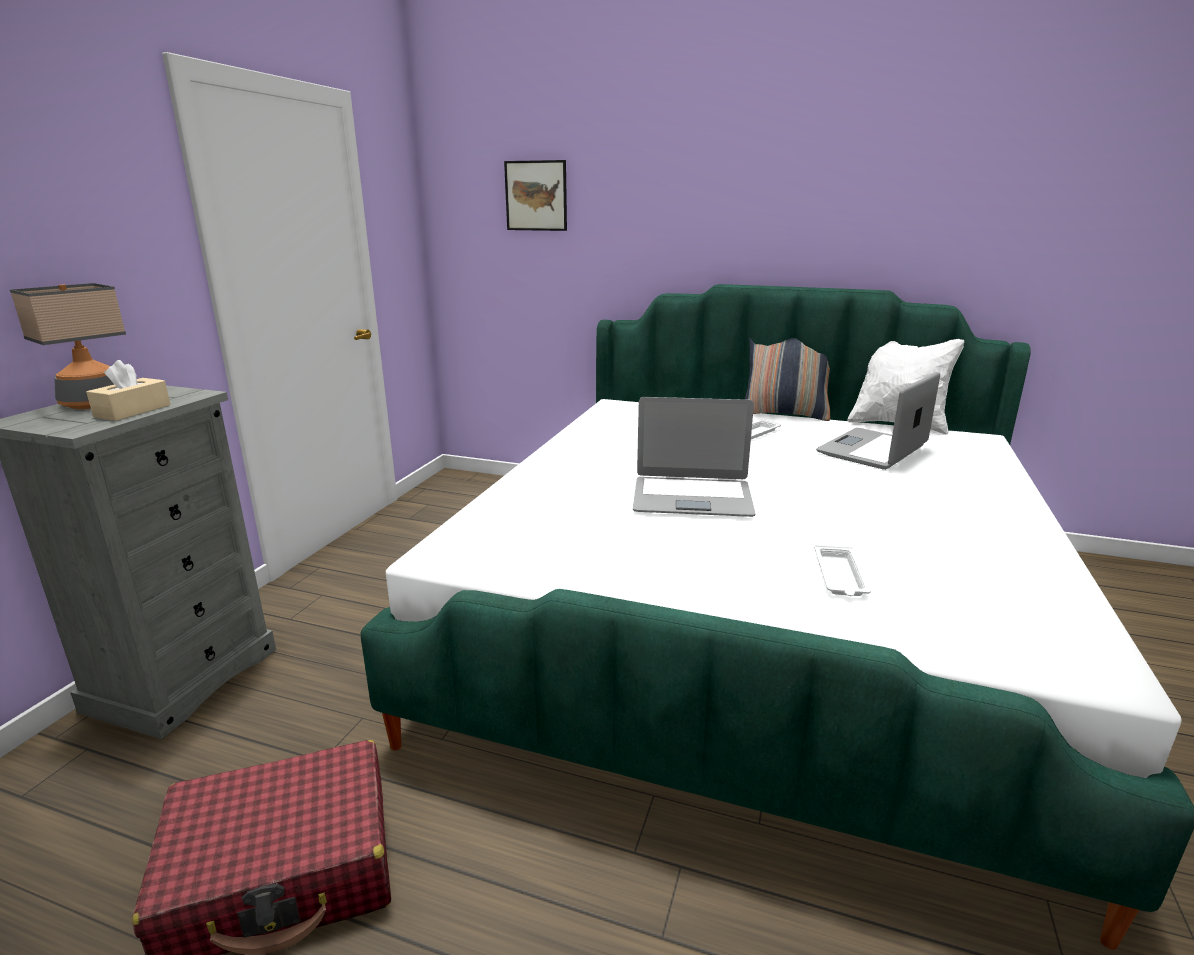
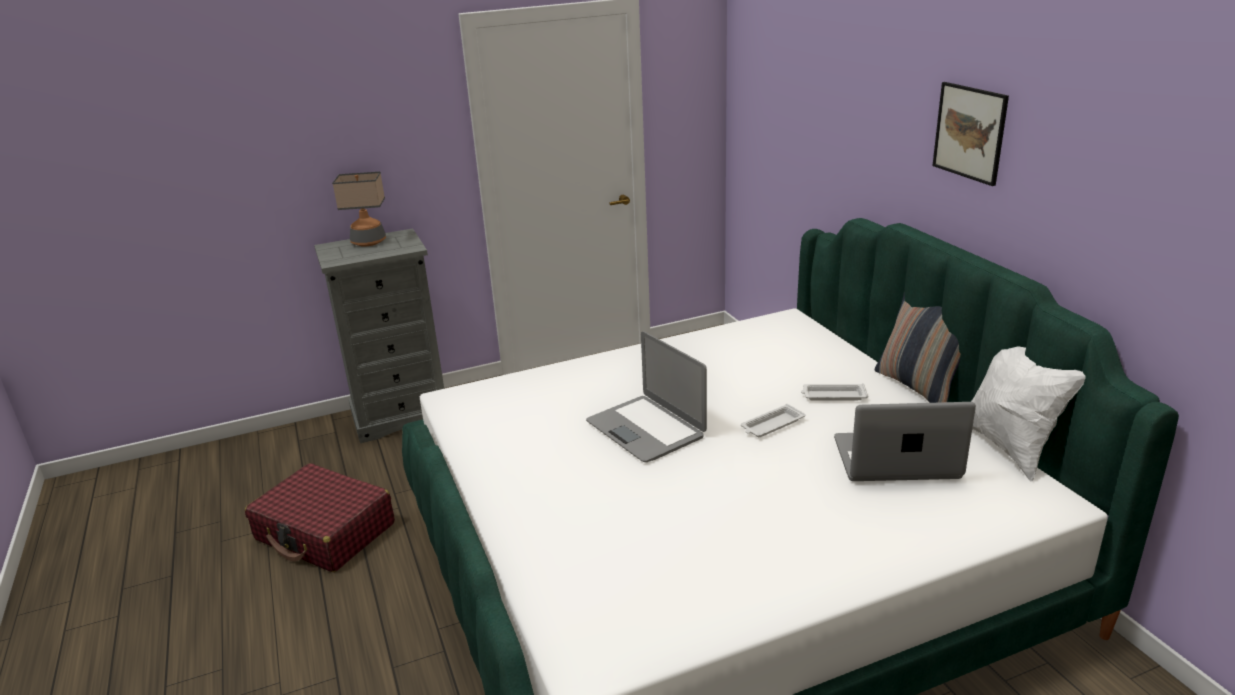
camera: 50 degrees right, 5 degrees up
(133, 411) = (369, 254): beige tissue box -> none
(536, 196) = (790, 91): picture -> picture (970, 132)
(840, 576) = (597, 528): white tray -> white tray (771, 425)

